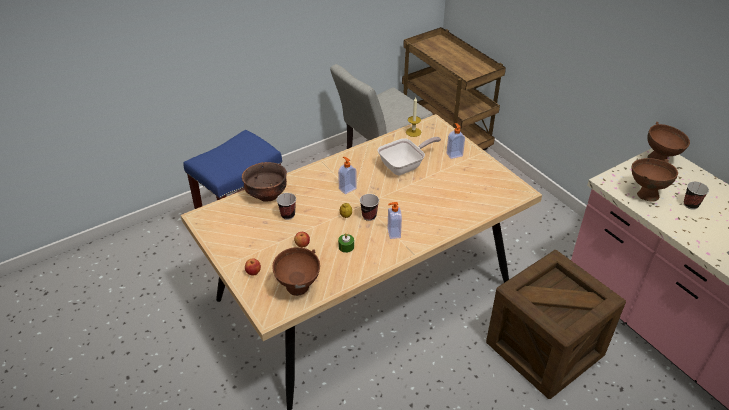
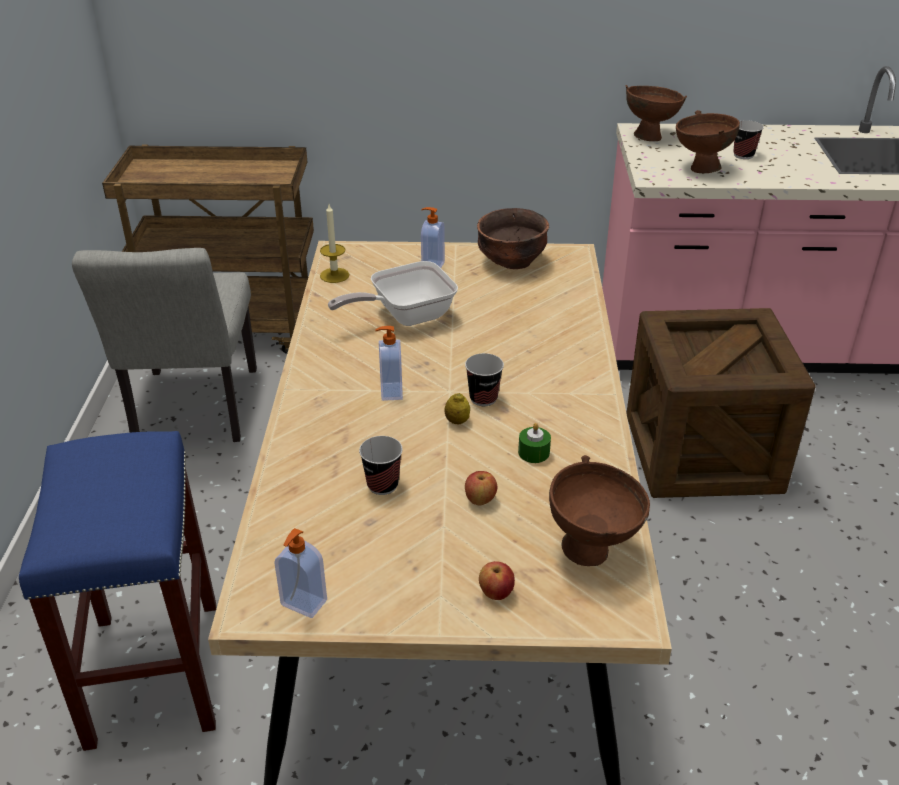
camera: 55 degrees left, 5 degrees down
(266, 195) = (296, 488): brown bowl -> brown bowl (512, 262)
(393, 233) = (548, 392): soap dispenser -> soap dispenser (303, 604)
(405, 166) = (405, 316): frying pan -> frying pan turned 120 degrees counterclockwise

